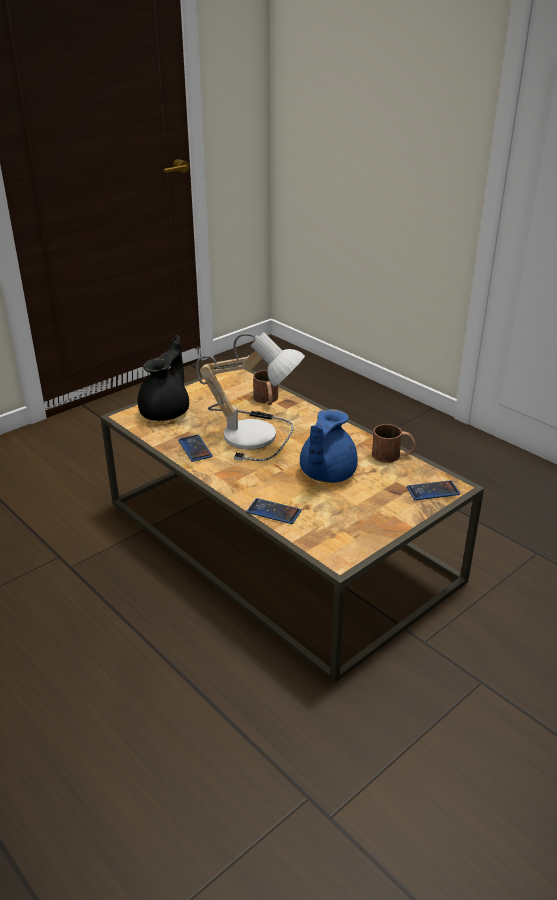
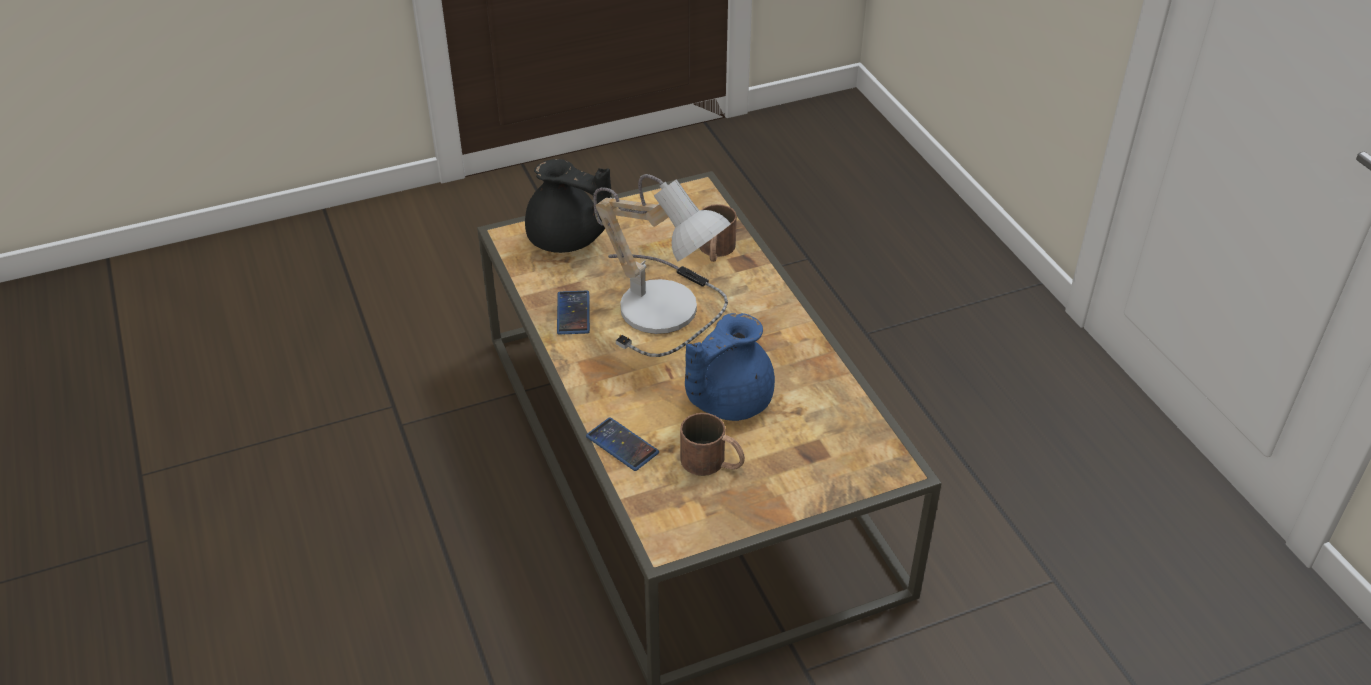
camera: 20 degrees right, 10 degrees up
(166, 412) = (567, 240): black teapot -> black teapot turned 75 degrees clockwise
(393, 455) = (841, 392): brown mug -> brown mug (712, 463)
(433, 491) = (861, 469): phone -> none

